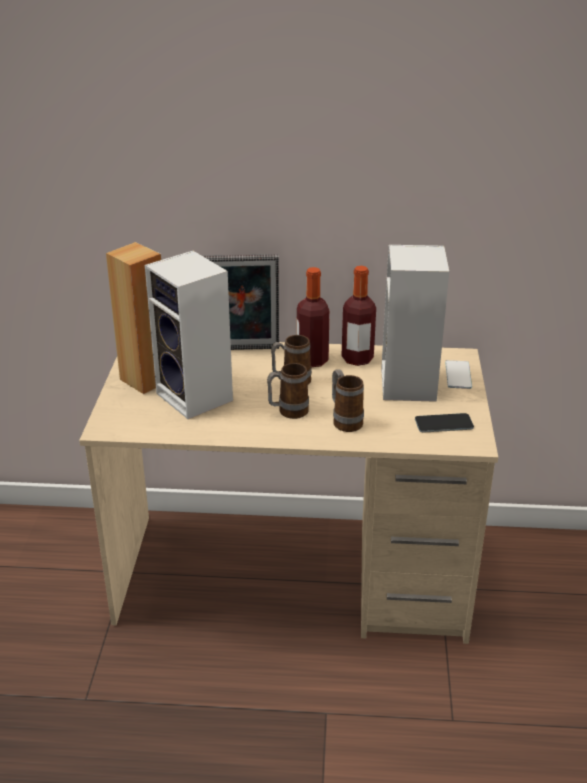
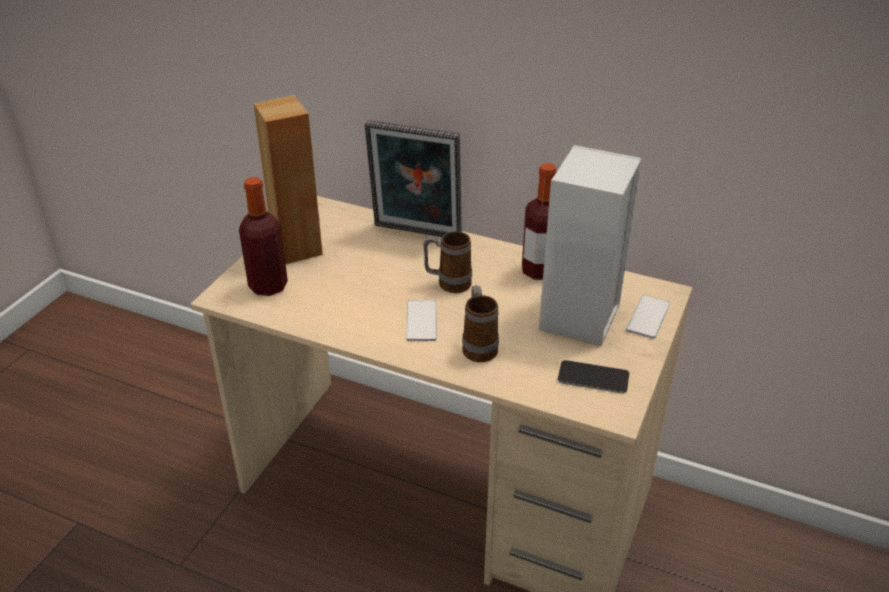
camera: 20 degrees right, 5 degrees up
(197, 398) = (336, 281): speaker -> none
(287, 412) = (421, 321): mug -> phone
(312, 360) = (487, 262): bottle -> bottle (268, 286)

